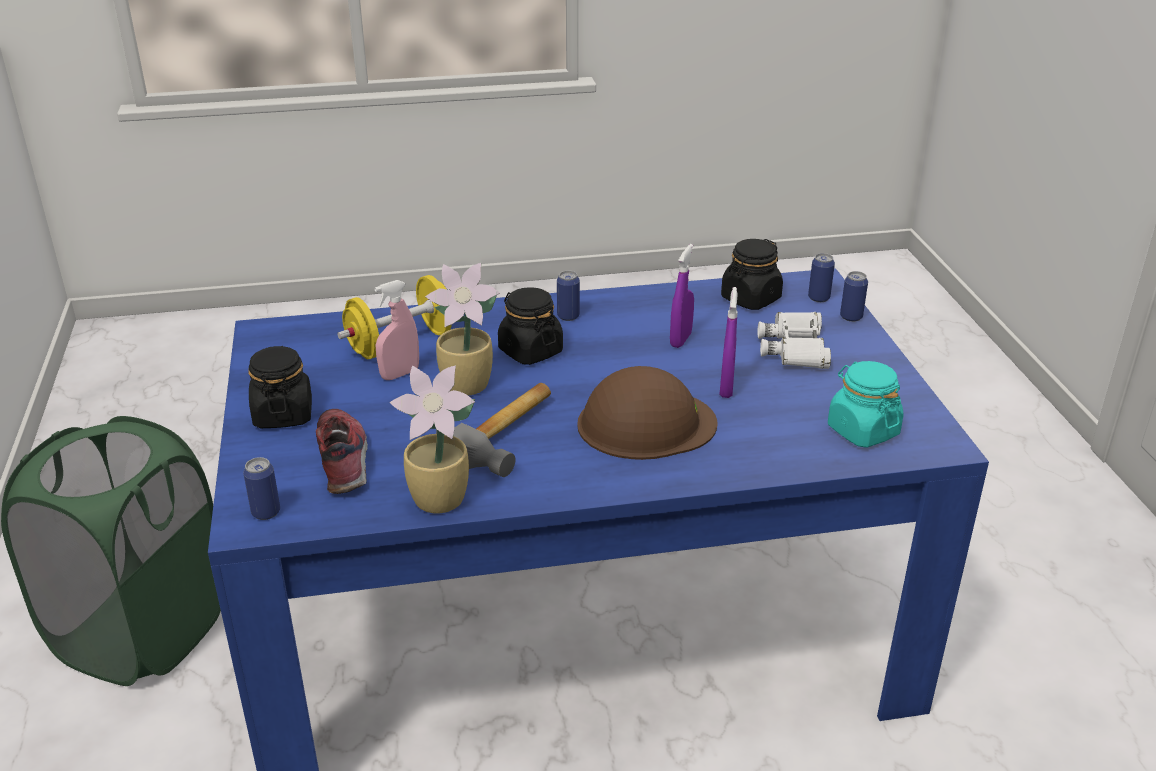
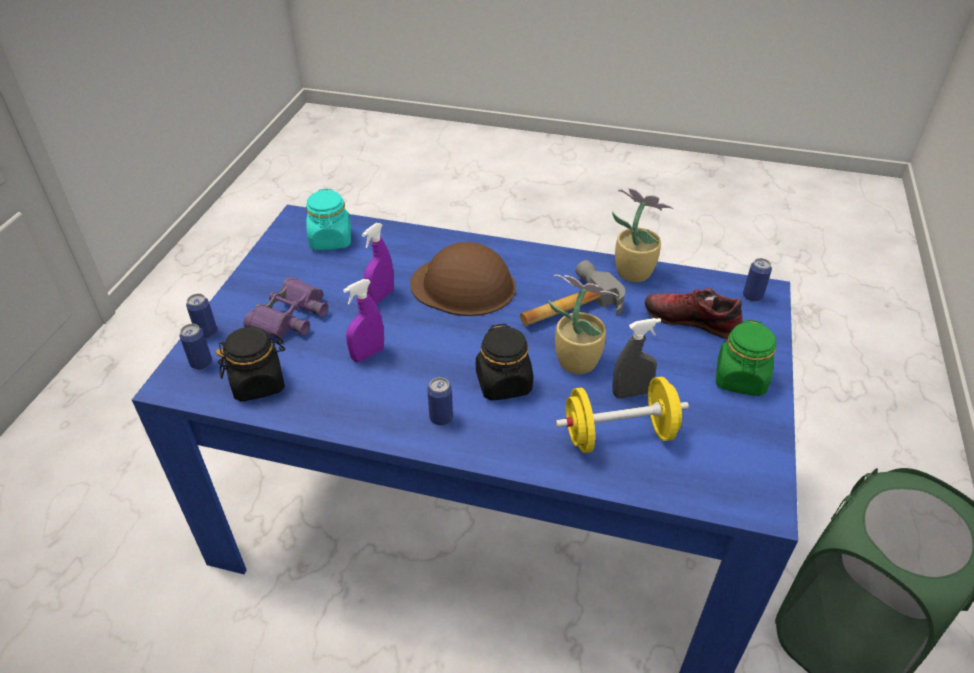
camera: 155 degrees left, 10 degrees up
(283, 414) = (740, 379): black jar -> green jar
(345, 460) = (693, 320): shoe -> shoe turned 105 degrees clockwise
(400, 374) = (631, 393): pink spray bottle -> grey spray bottle
(795, 348) = (290, 316): white binoculars -> purple binoculars

